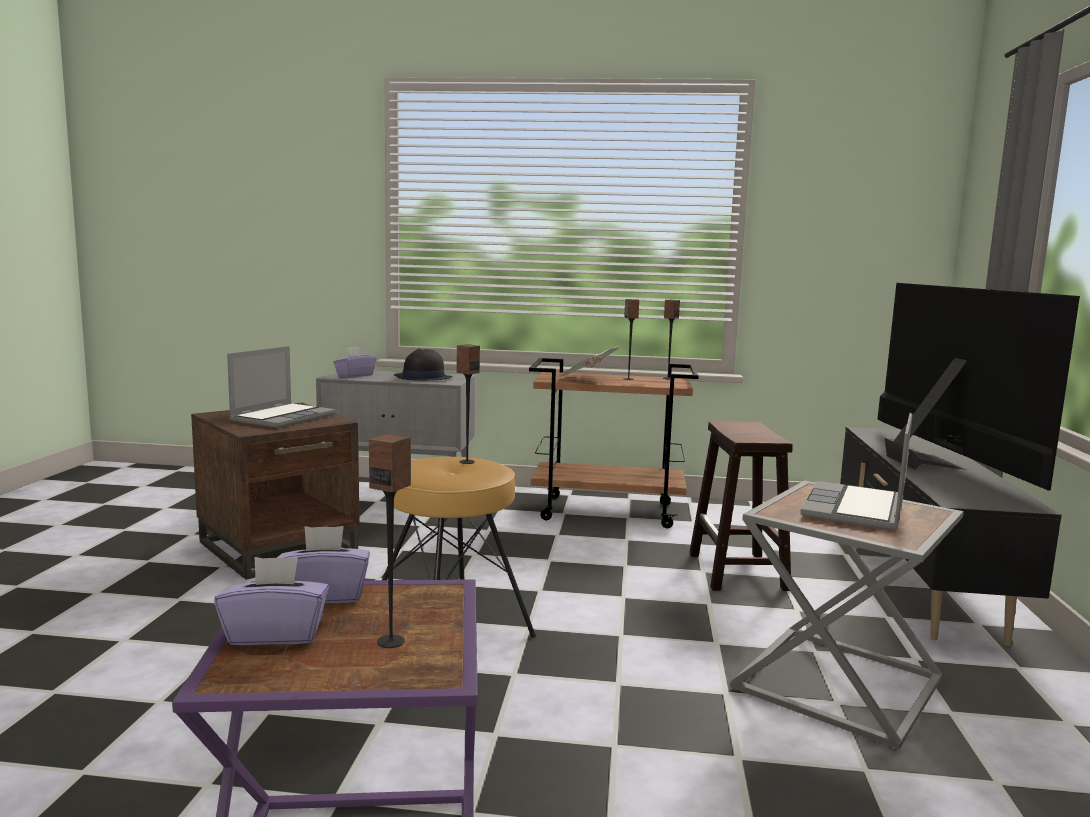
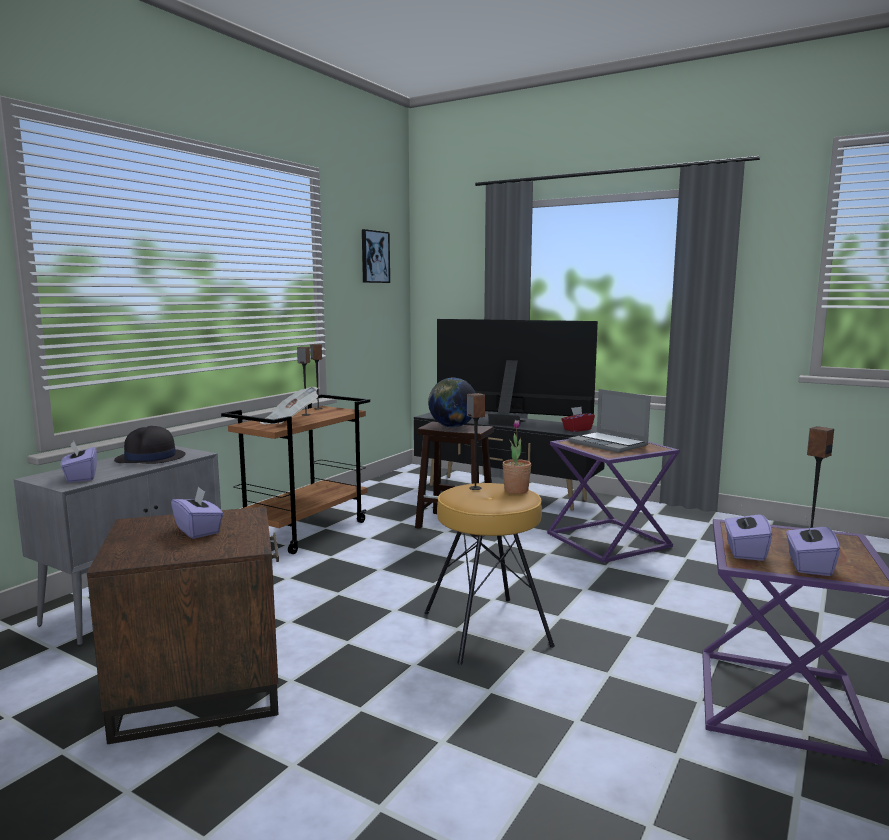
camera: 65 degrees left, 0 degrees up
(283, 417) = (198, 530): laptop -> purple tissue box
(474, 475) = (516, 490): none -> potted plant
(747, 430) = (452, 427): none -> globe
(839, 686) = (610, 541): grey side table -> purple side table
(864, 191) = (374, 257): none -> picture
(979, 498) = (577, 429): none -> red tissue box

